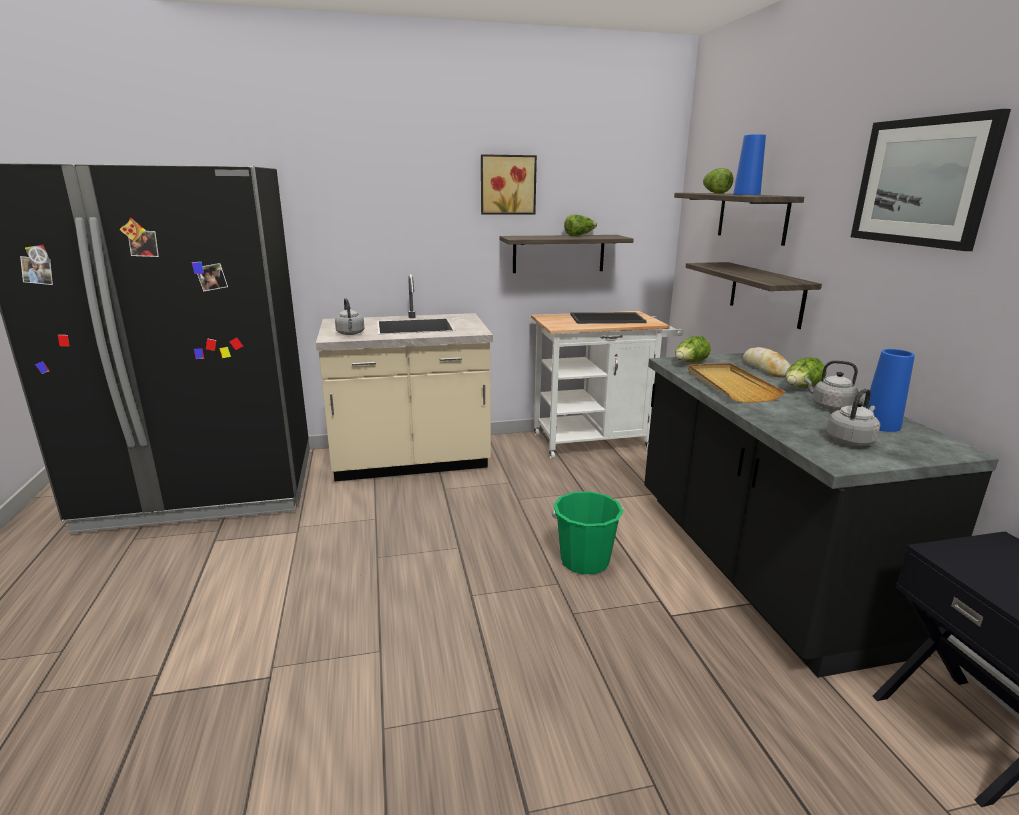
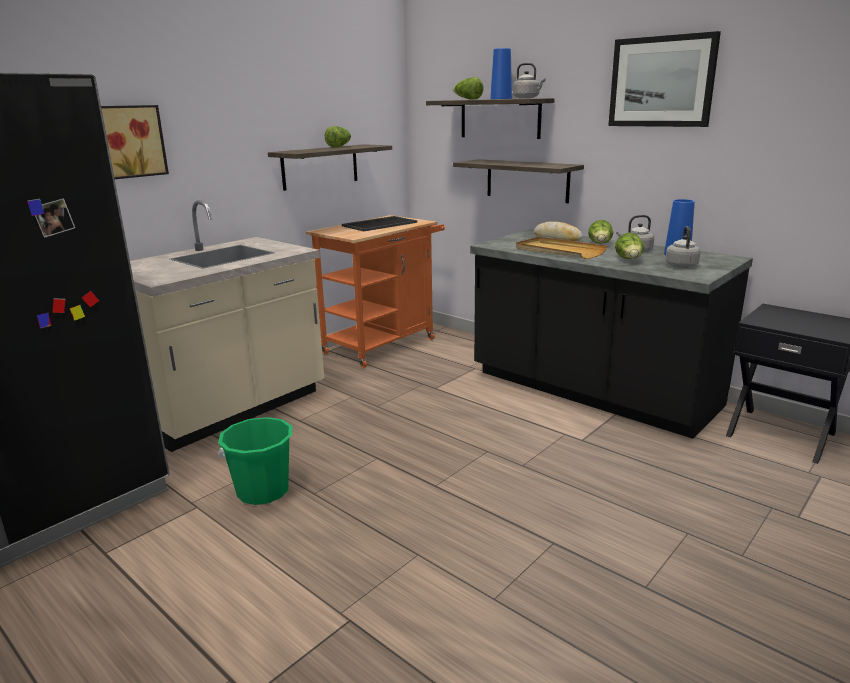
camera: 35 degrees left, 0 degrees up
(350, 334) = (171, 273): grey kettle -> grey kettle (527, 98)
(507, 185) = (269, 98): picture -> picture (127, 141)
(584, 561) = (486, 429): green bucket -> green bucket (263, 491)
(598, 441) = (384, 344): white cart -> orange cart
(690, 363) = (505, 243): lettuce -> lettuce (629, 260)

